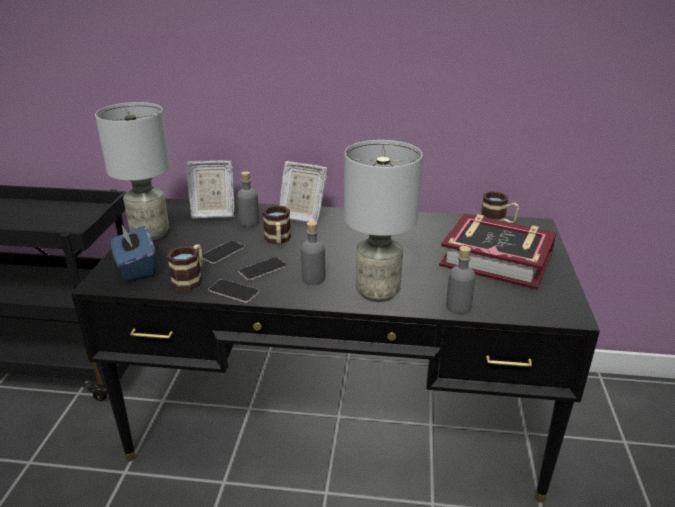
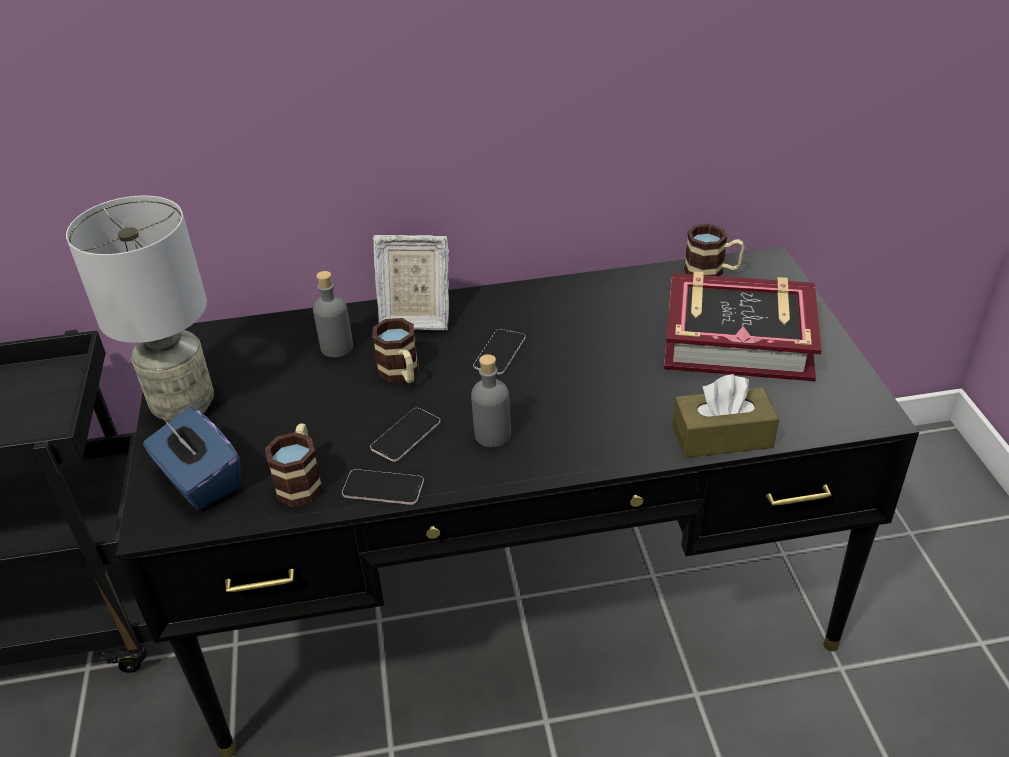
camera: 15 degrees left, 10 degrees up
(213, 213) = (266, 341): picture frame -> none
(222, 252) = (325, 417): phone -> phone (499, 352)
(378, 292) = (599, 438): grey table lamp -> none
(458, 307) = (722, 437): grey bottle -> brown tissue box

